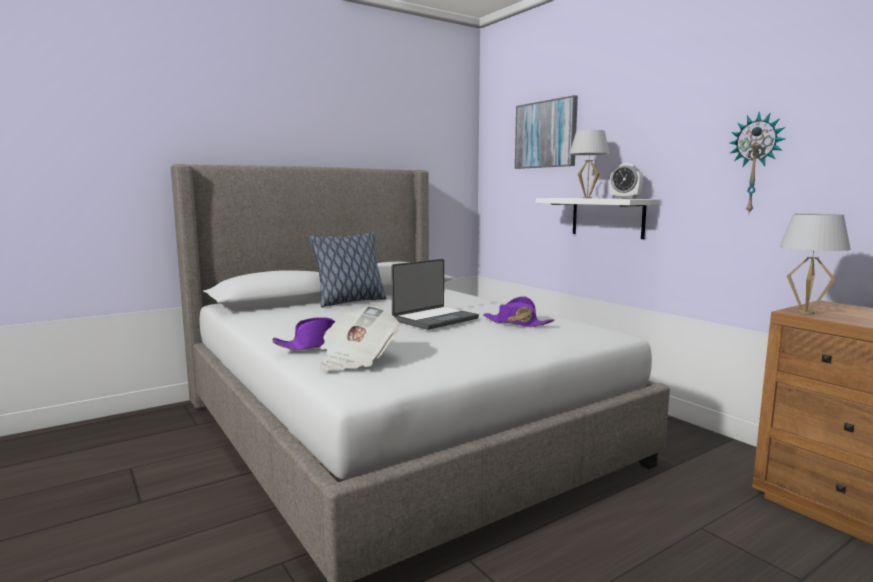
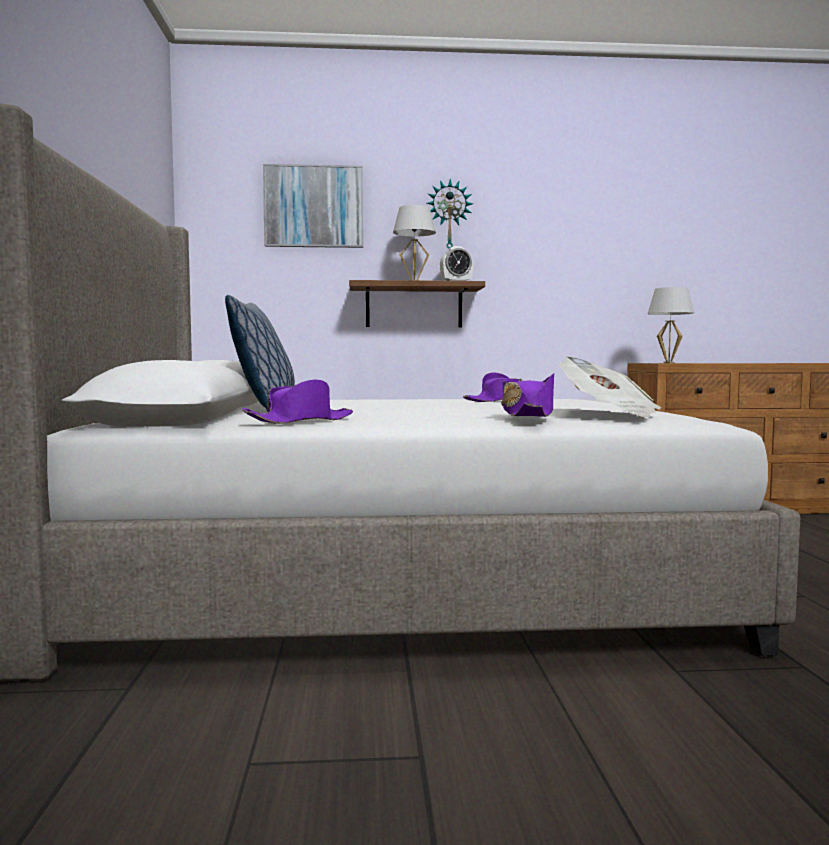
camera: 60 degrees left, 5 degrees down
(268, 318) = (300, 421): none -> purple hat
(434, 319) = (447, 404): laptop -> none
(607, 217) = (414, 306): white shelf -> brown shelf
(756, 164) = (565, 256): wall clock -> wall clock (449, 223)

